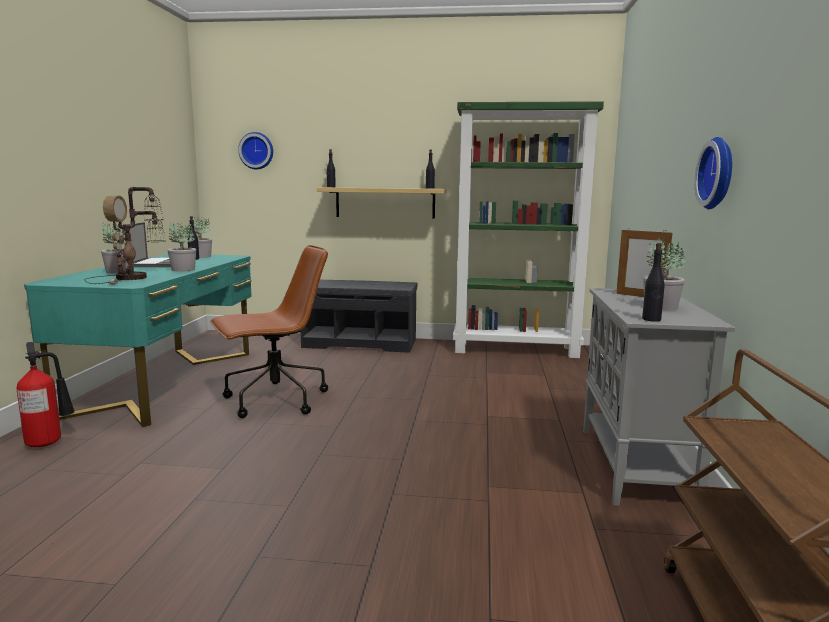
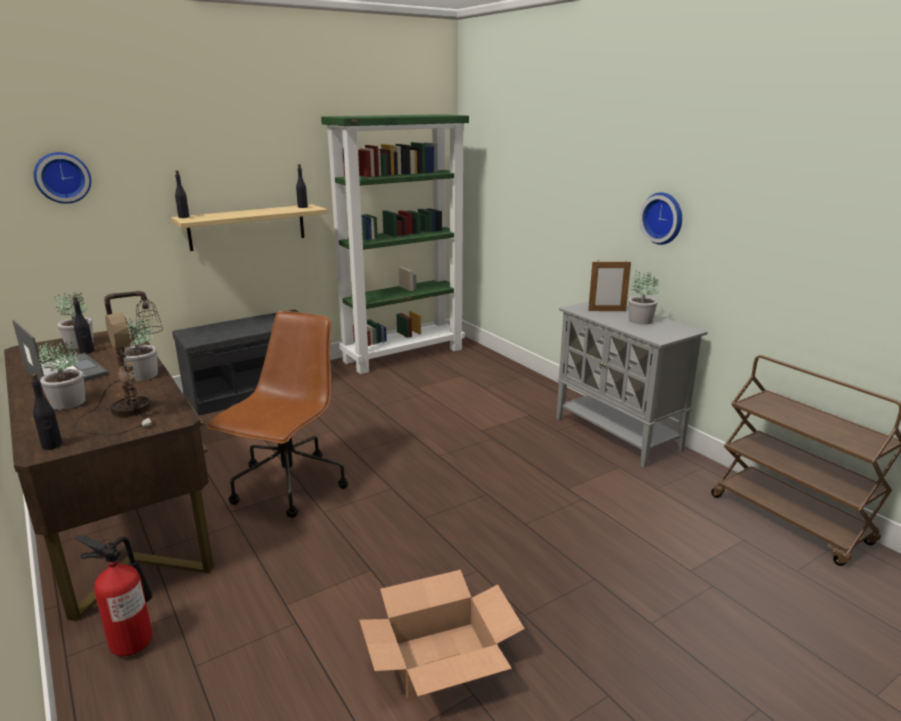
camera: 40 degrees left, 10 degrees up
(146, 547) = (441, 659): none -> cardboard box
(166, 382) = (120, 514): turquoise desk -> brown desk
(651, 319) = (664, 337): black bottle -> black bottle (52, 445)

